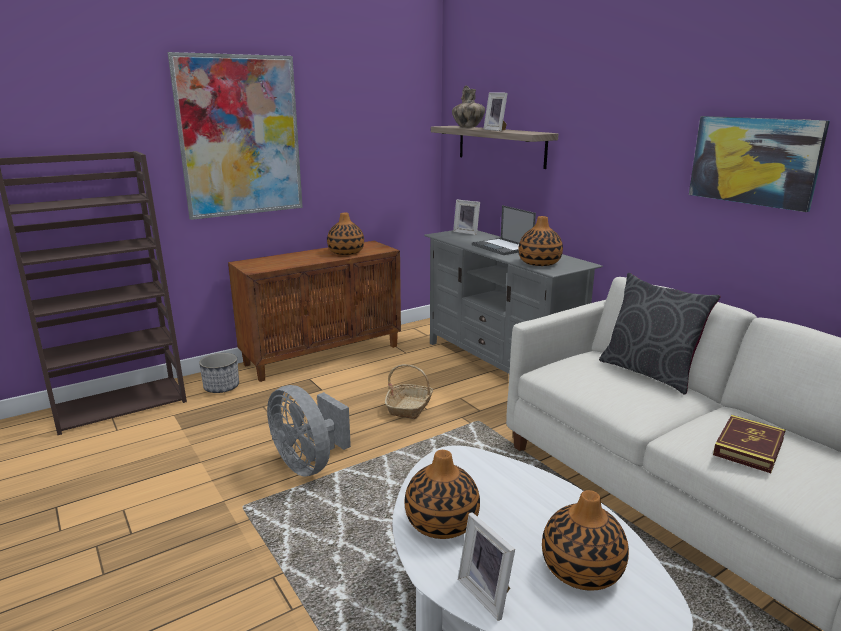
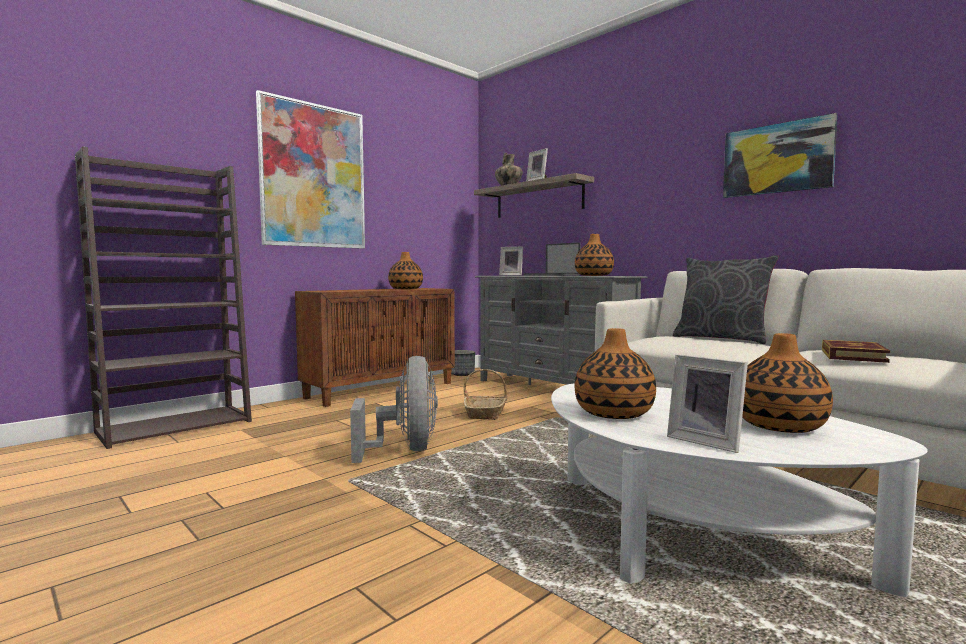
camera: 10 degrees left, 15 degrees down
(221, 387) = (286, 412): planter -> planter (461, 374)
(309, 464) = (405, 450): grey fan -> grey fan turned 135 degrees counterclockwise

